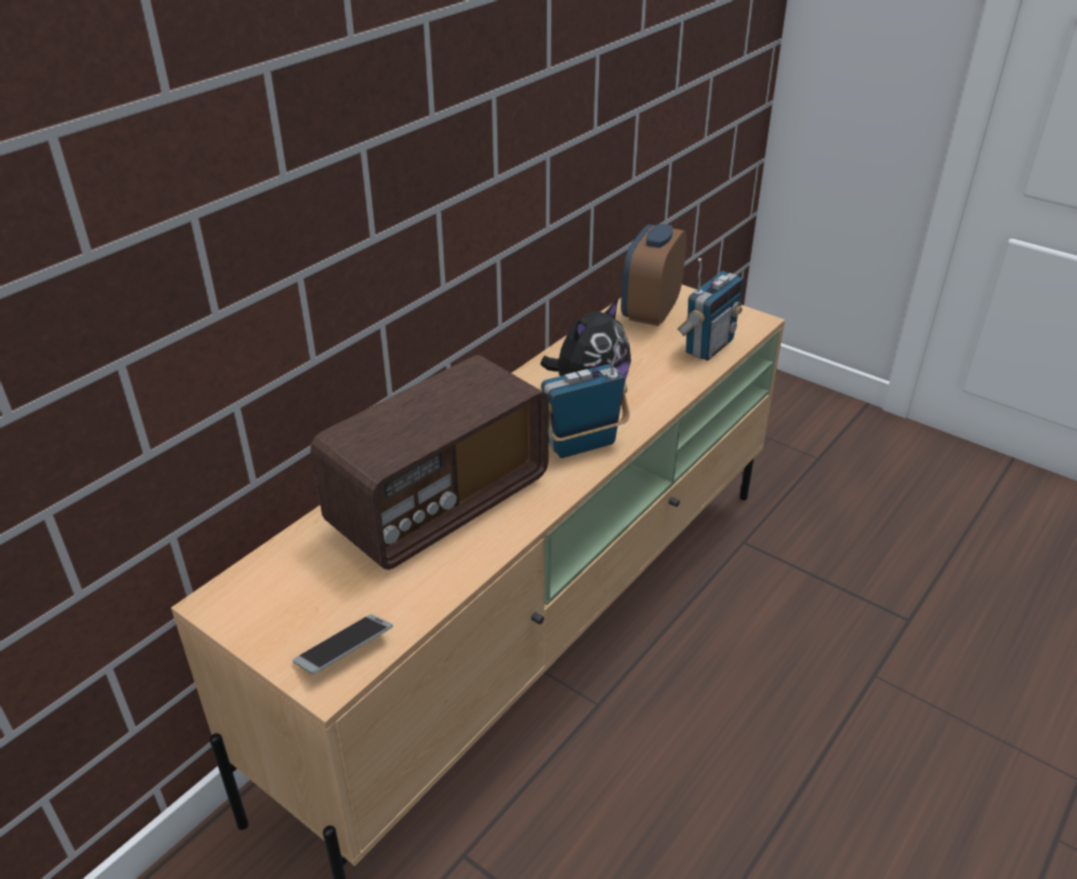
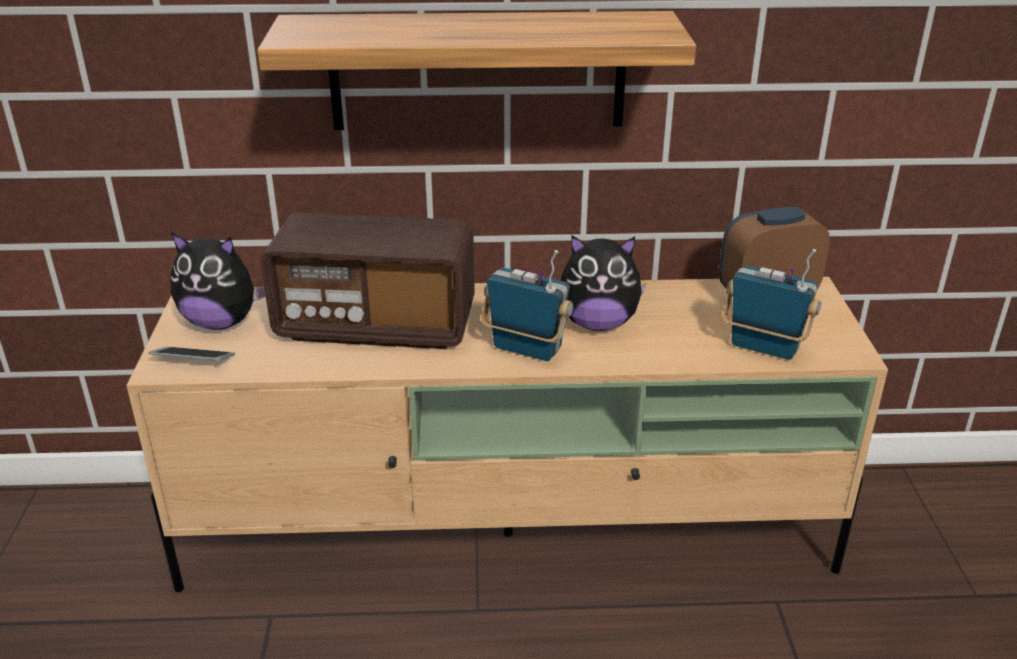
camera: 50 degrees right, 5 degrees down
(295, 600) = (221, 322): none -> plush toy
(421, 198) = (477, 71): none -> shelf
(708, 346) = (764, 347): radio -> radio turned 150 degrees counterclockwise

